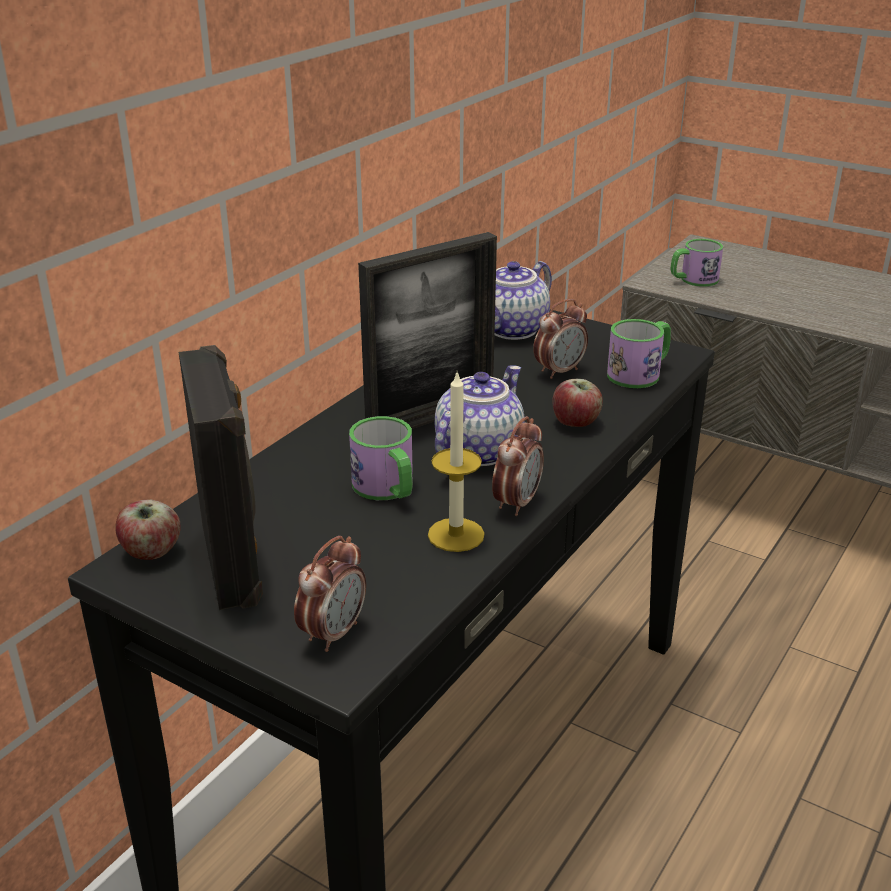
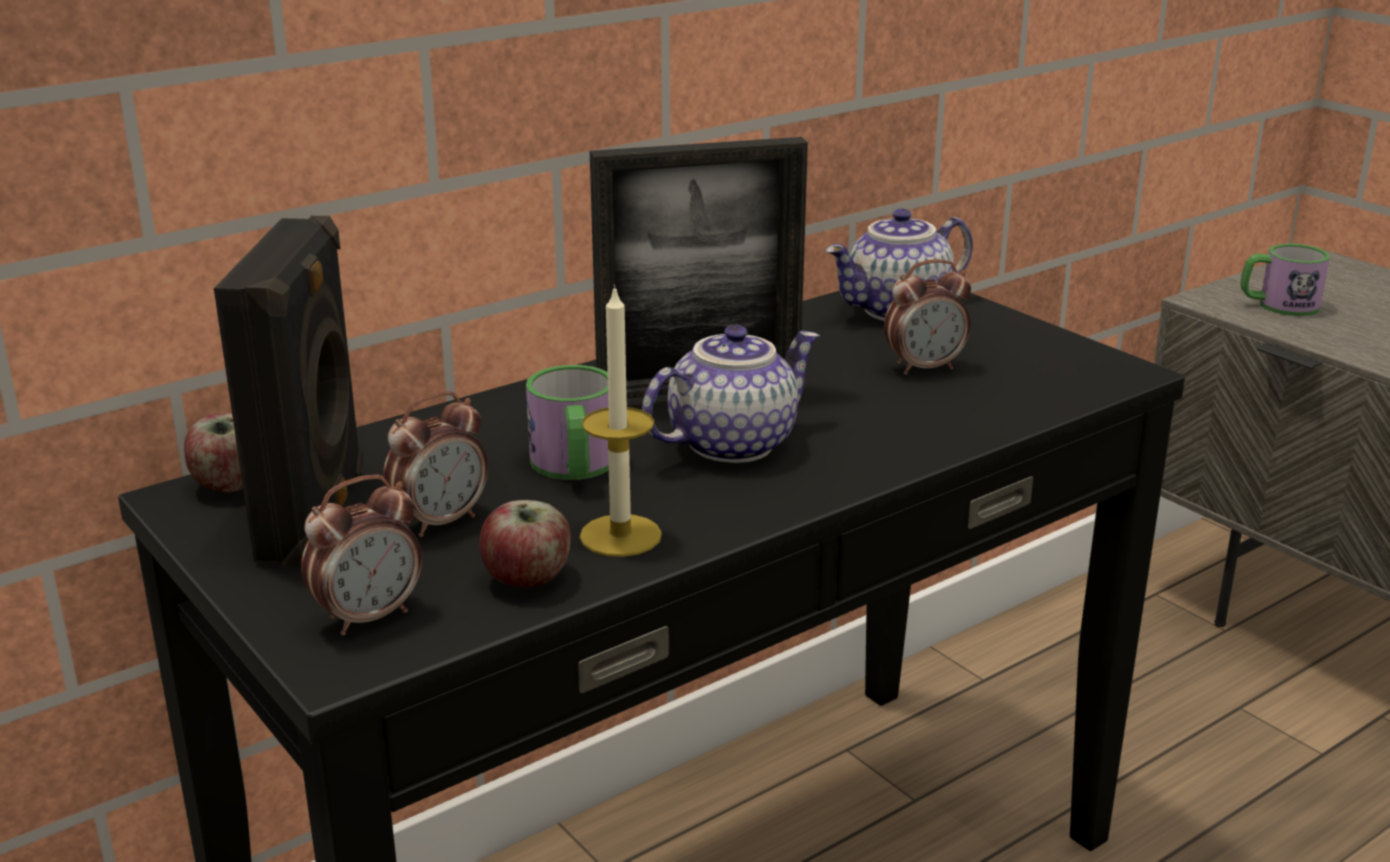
camera: 20 degrees right, 5 degrees down
(516, 503) = (735, 513): alarm clock -> alarm clock (441, 522)
(576, 423) = (898, 432): apple -> apple (527, 579)
(640, 373) = (1043, 386): mug -> none

